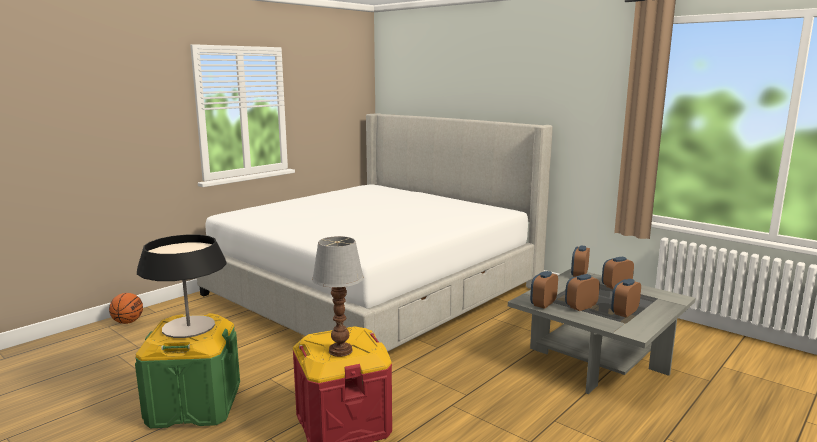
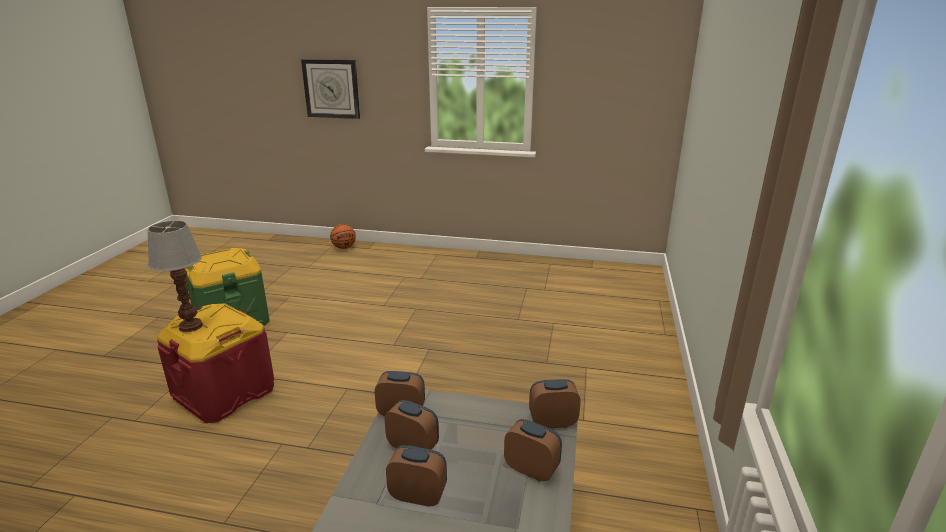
camera: 60 degrees right, 10 degrees up
(84, 135) = (331, 88): none -> wall clock
(189, 327) = (221, 259): table lamp -> none
(374, 290) = (512, 314): bed -> none

